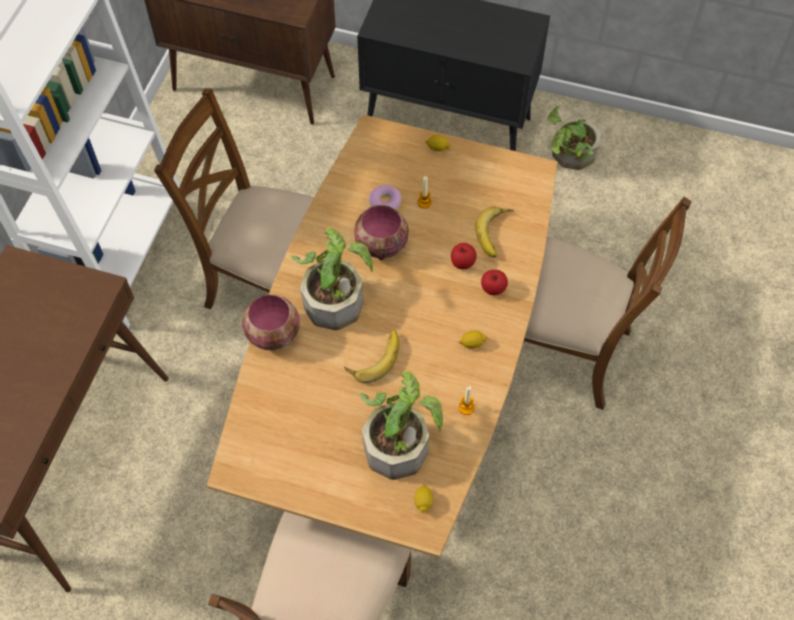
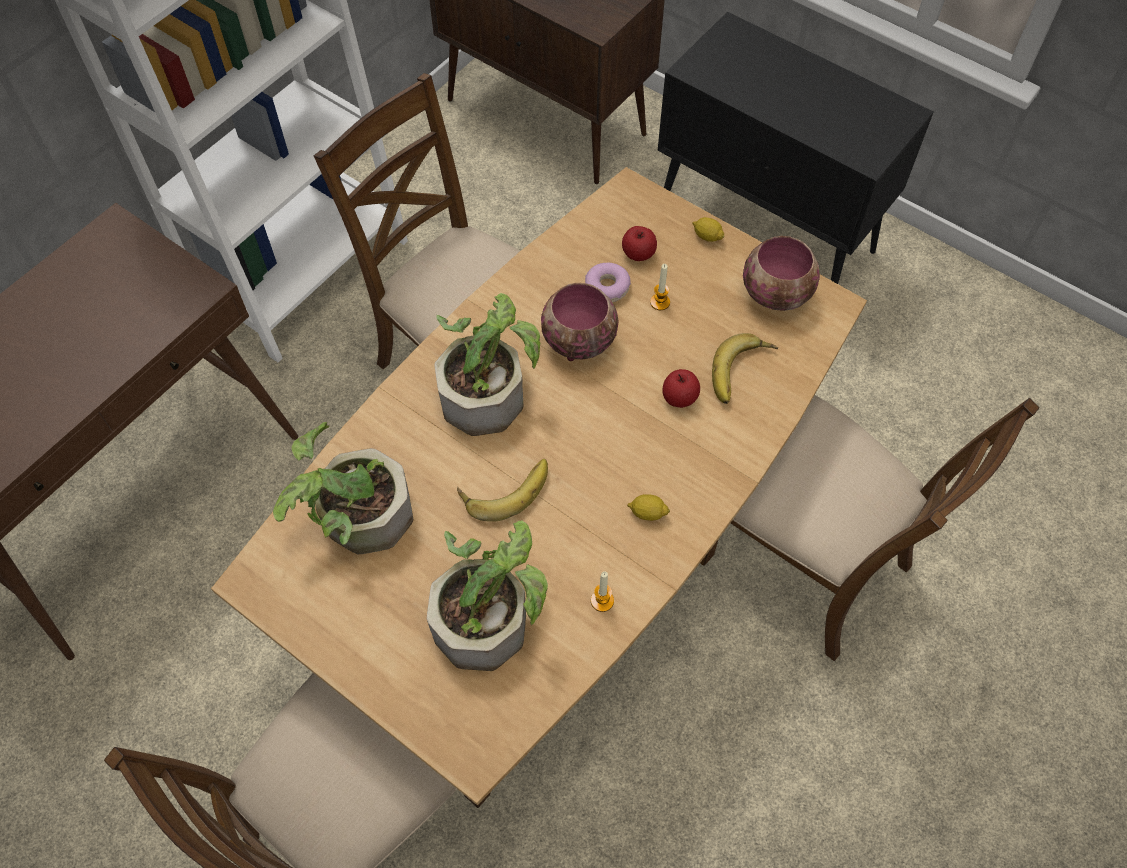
camera: 20 degrees right, 0 degrees up
(274, 334) = (388, 415): bowl -> bowl (777, 295)
(423, 501) = (486, 715): lemon -> none
(493, 288) = (708, 446): apple -> apple (638, 254)
(569, 156) = (909, 313): potted plant -> potted plant (355, 518)

